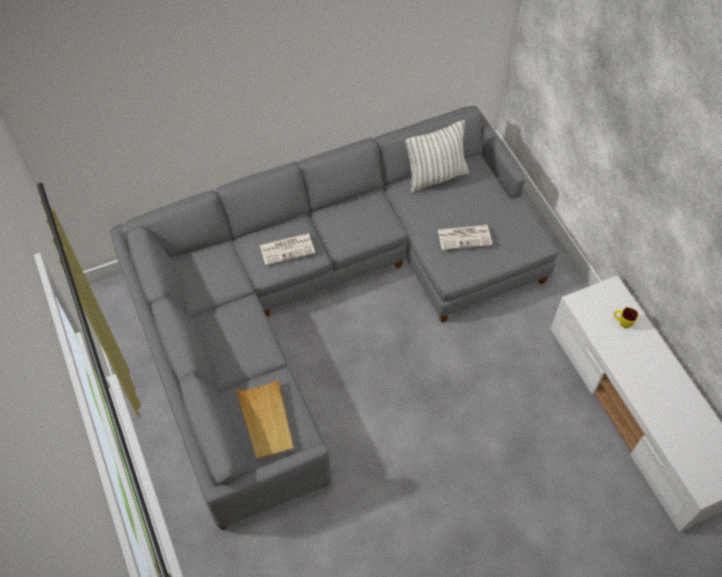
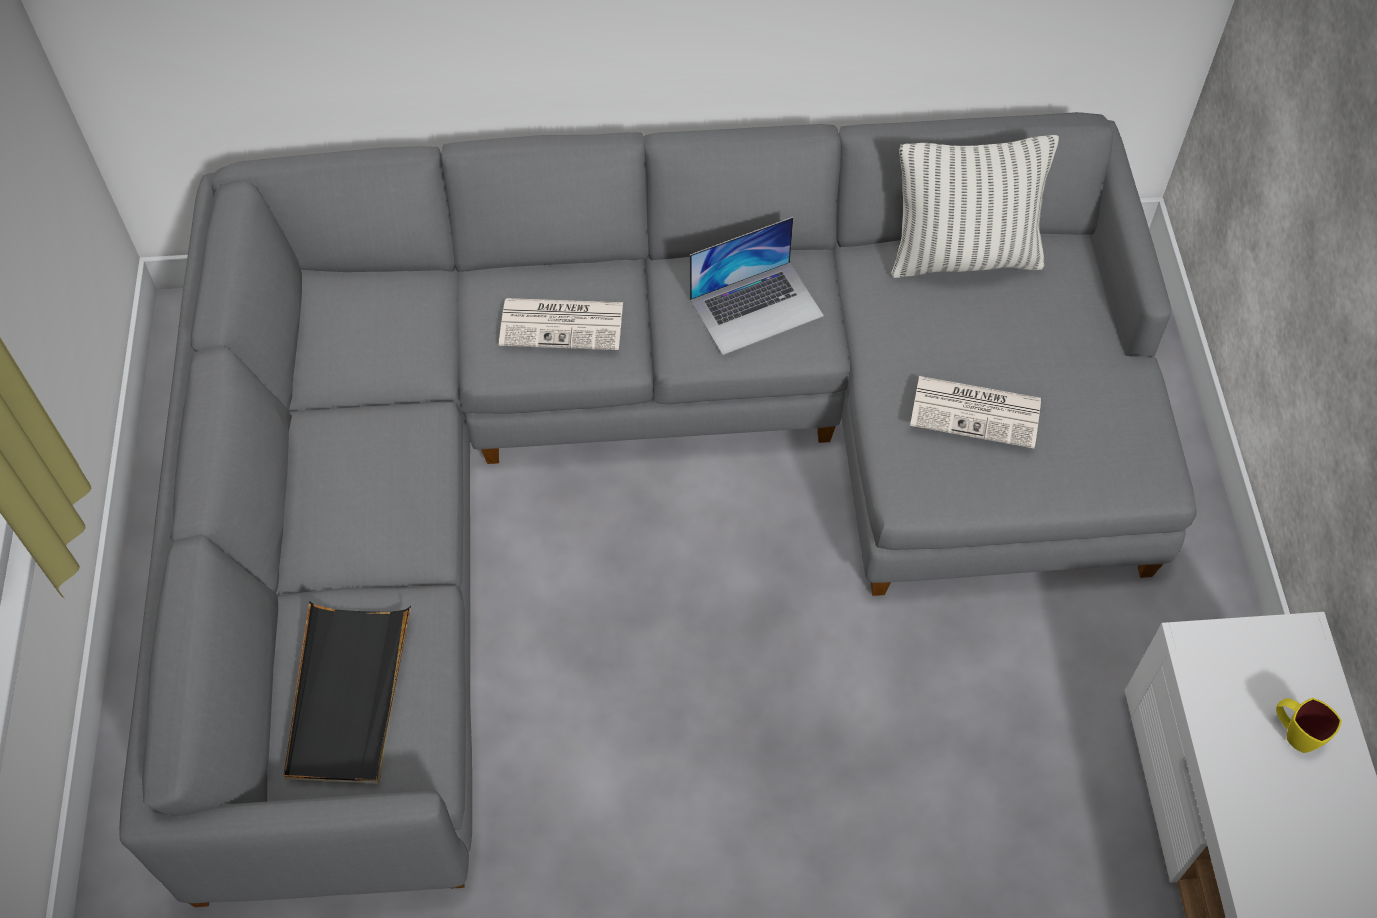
camera: 20 degrees right, 0 degrees up
(266, 421) = (348, 695): beige tray -> black tray
(363, 220) = (756, 307): none -> laptop

